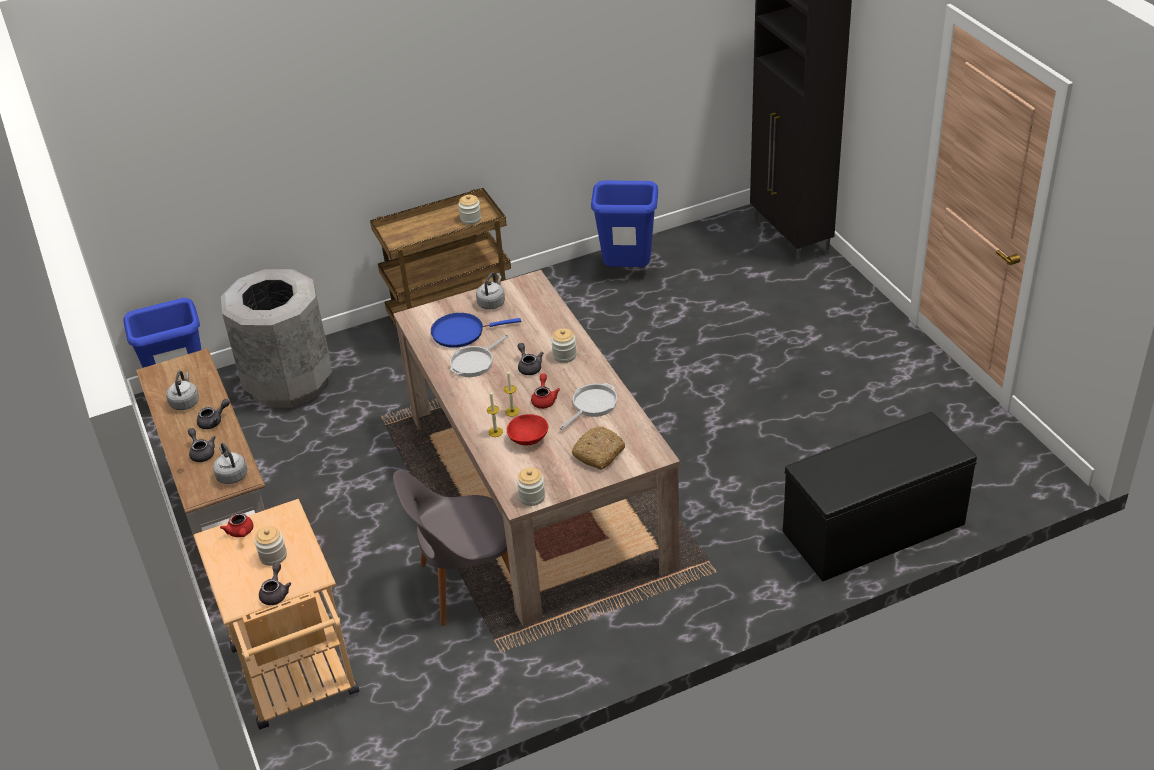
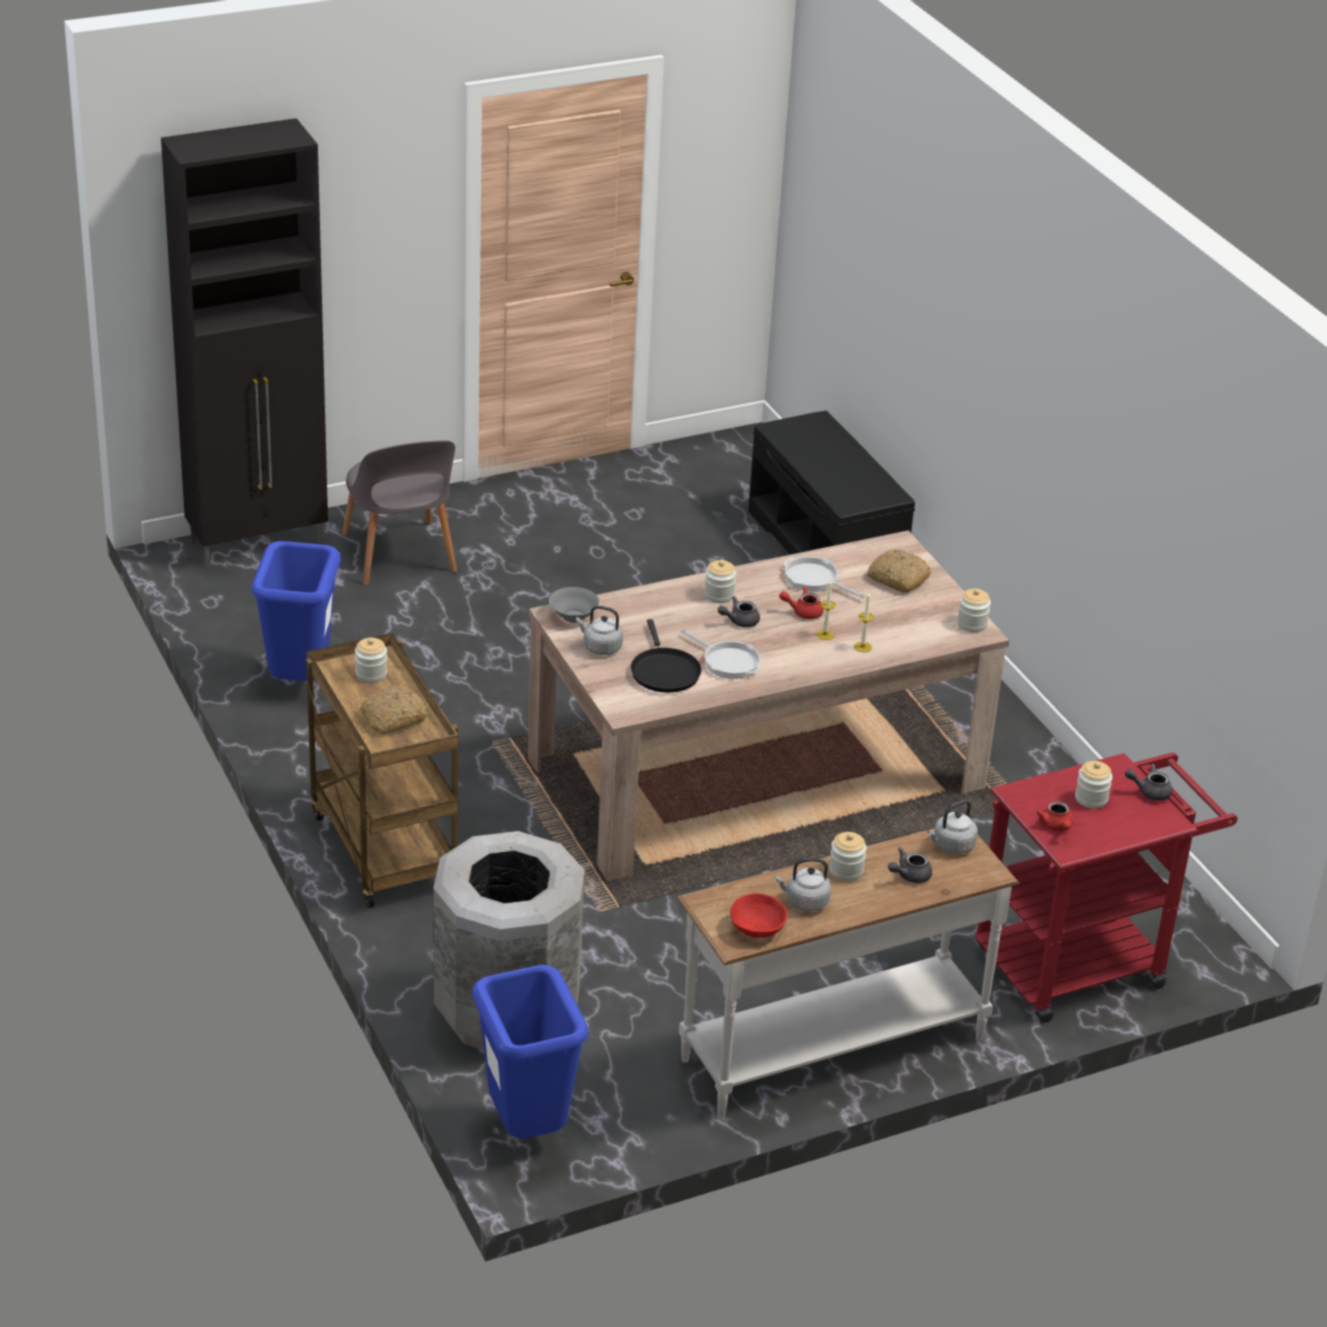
camera: 95 degrees left, 5 degrees down
(214, 421) = (846, 871): grey teapot -> jar
(241, 533) = (1056, 827): red teapot -> red teapot turned 105 degrees clockwise
(298, 679) = (1084, 961): beige cart -> red cart
(421, 231) = (393, 718): none -> bread
(461, 332) = (664, 671): blue frying pan -> black frying pan
(467, 584) = (920, 830): grey chair -> grey chair (399, 556)
(529, 438) = (874, 624): red bowl -> red bowl (757, 928)
(530, 289) = (574, 616): none -> grey bowl

